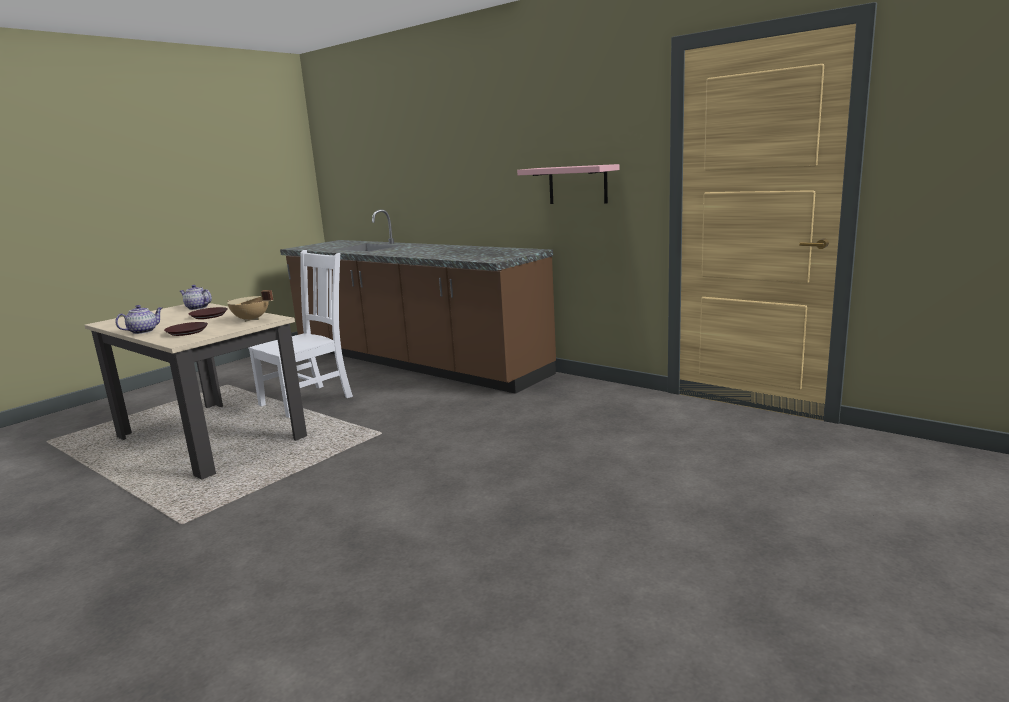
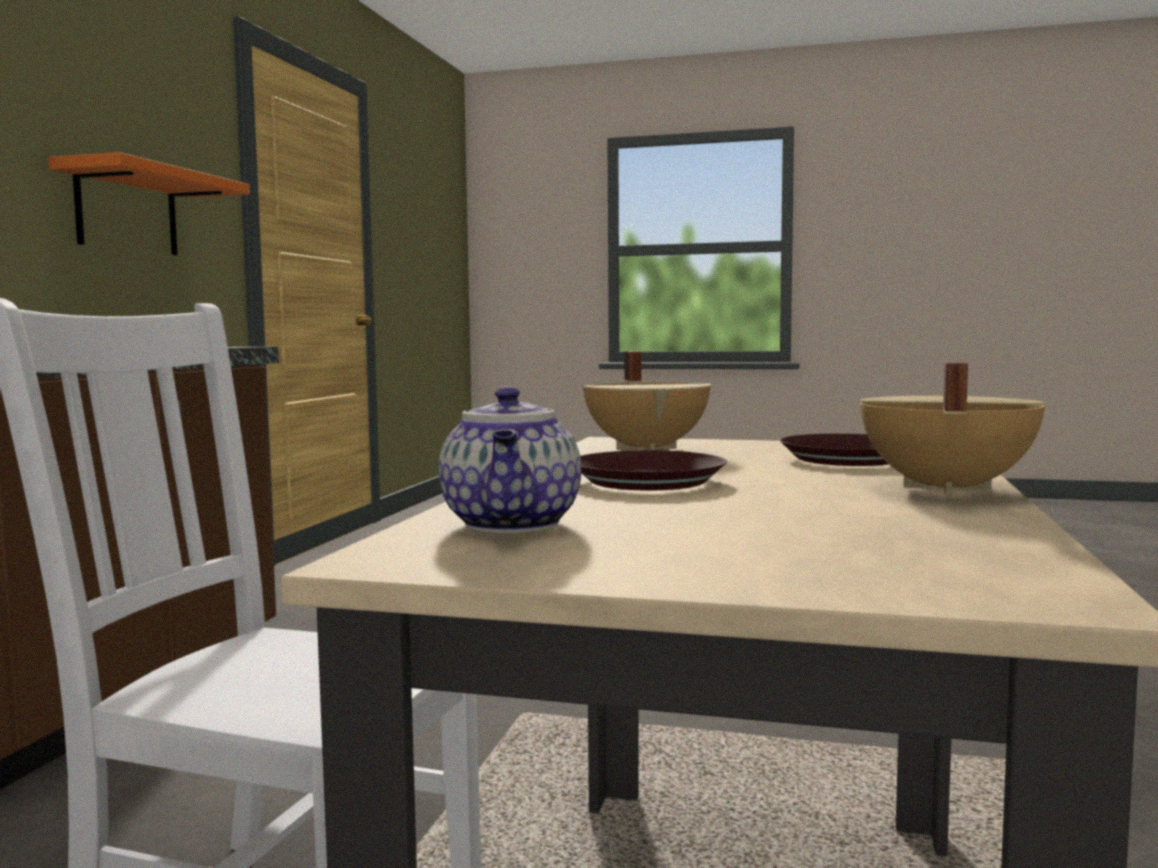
camera: 115 degrees left, 10 degrees down
(143, 331) = (943, 489): teapot -> beige cooking pot
(577, 185) = (127, 212): pink shelf -> orange shelf

